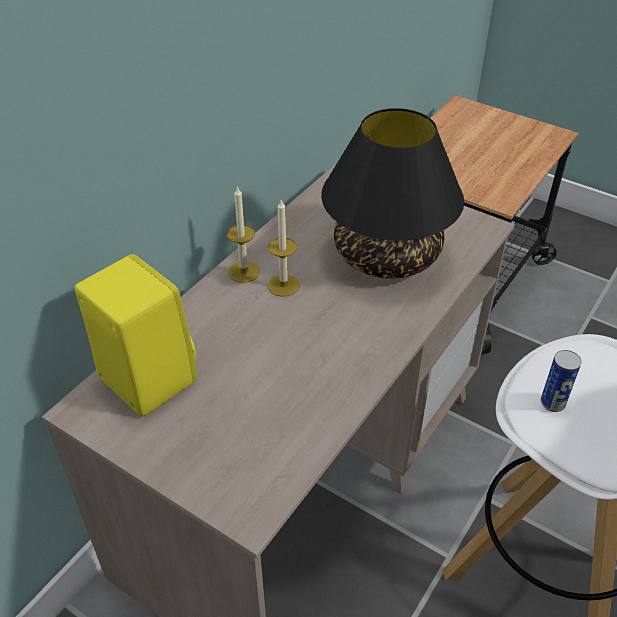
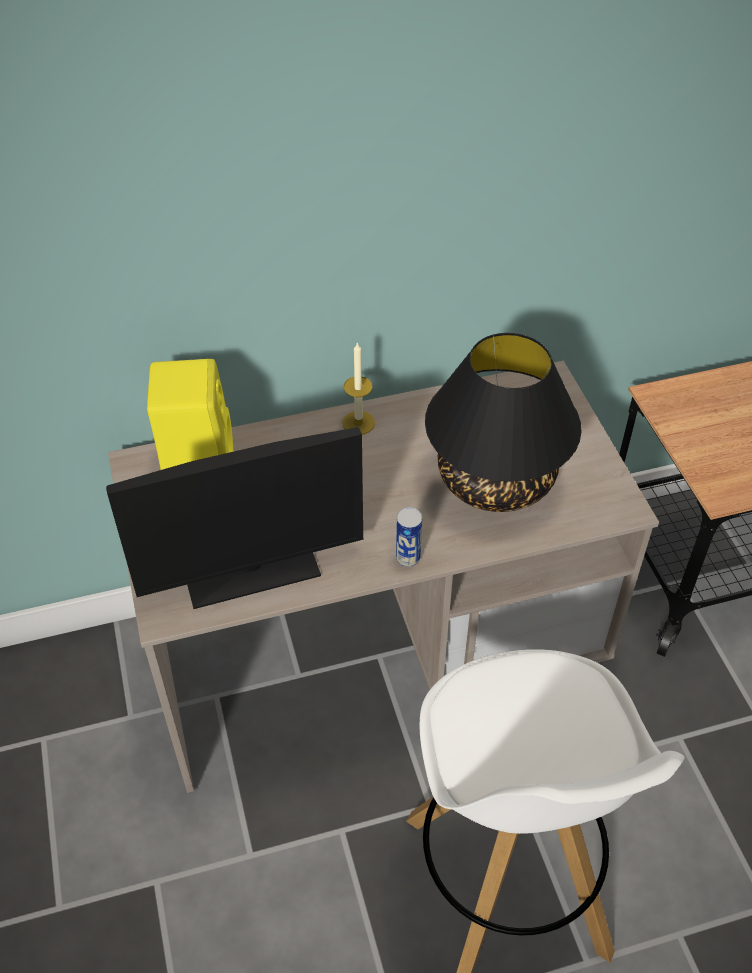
camera: 40 degrees right, 5 degrees up
(283, 285) = (377, 454): candle -> none
(283, 428) = (251, 569): none -> monitor
(552, 403) = (489, 700): can -> can (408, 557)

